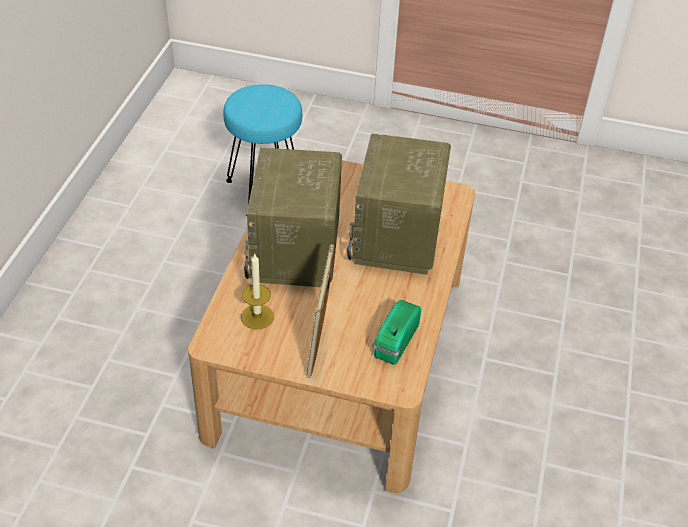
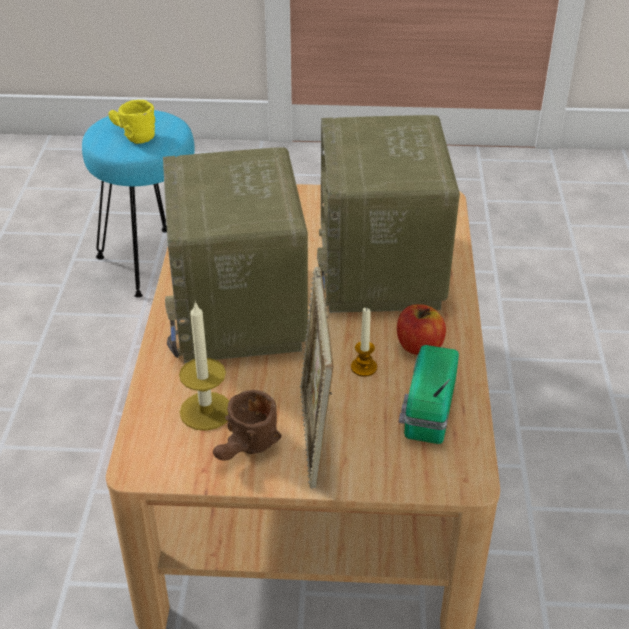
camera: 10 degrees left, 5 degrees down
(258, 106) = (131, 136): none -> yellow mug
(275, 347) = (247, 451): none -> brown mug
(363, 306) = (363, 367): none -> candle
(404, 298) = (419, 346): none -> apple

